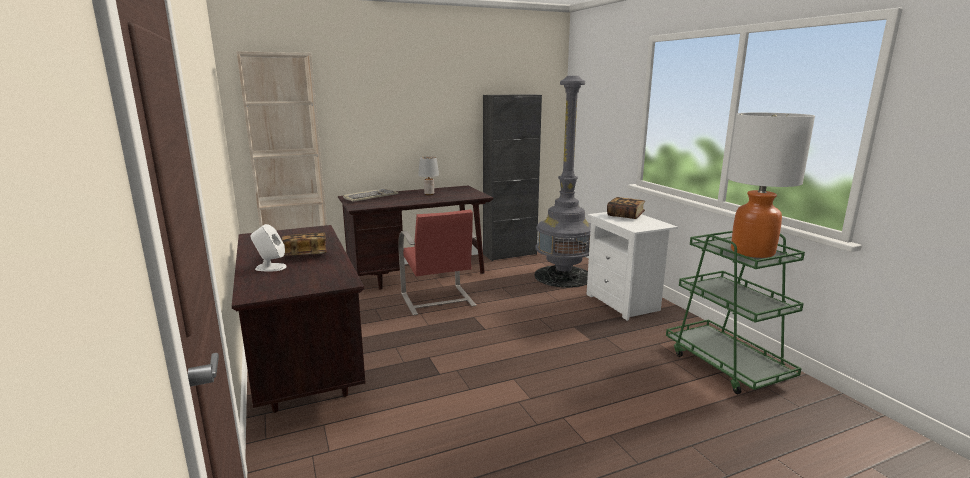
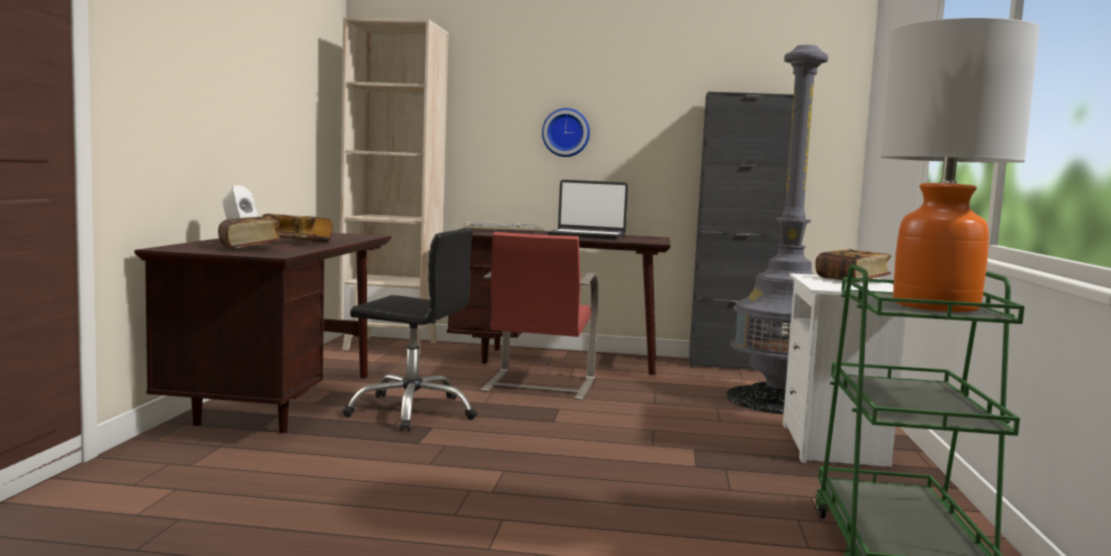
camera: 30 degrees right, 10 degrees down
(302, 275) = (249, 248): none -> book
(398, 124) = (566, 132): none -> wall clock
(398, 347) = (412, 411): none -> black office chair
(429, 194) = (587, 236): grey table lamp -> laptop

